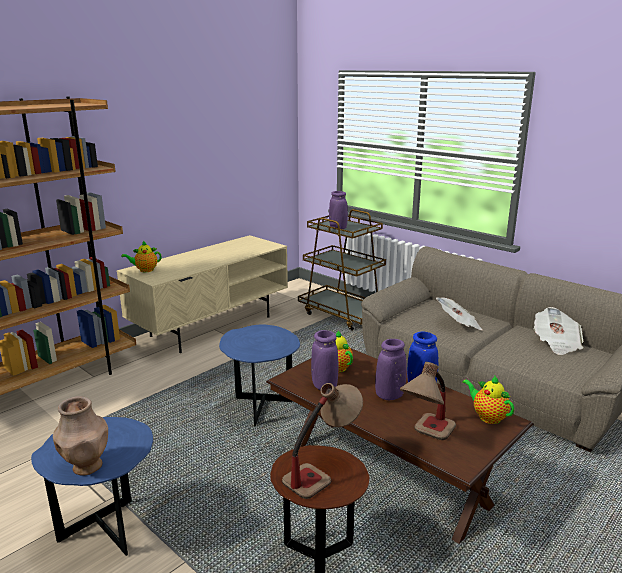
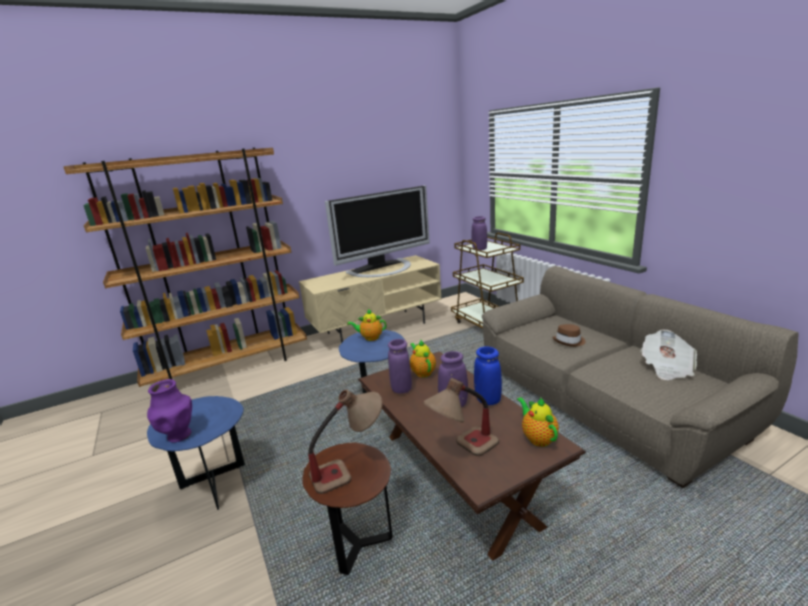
camera: 20 degrees right, 0 degrees up
(86, 467) = (178, 435): brown vase -> purple vase
(145, 270) = (317, 281): teapot -> teapot (370, 338)
(221, 252) = (383, 269): none -> television
(458, 325) = (569, 341): newspaper -> brown hat

